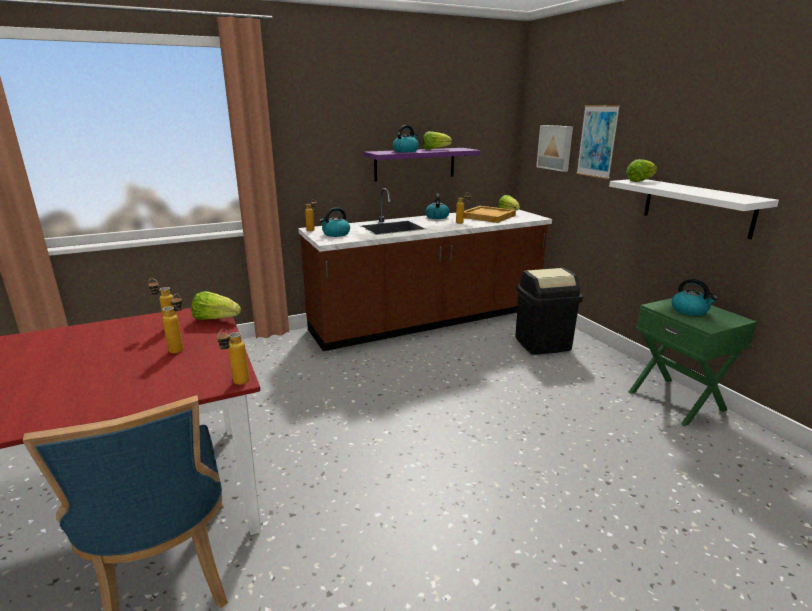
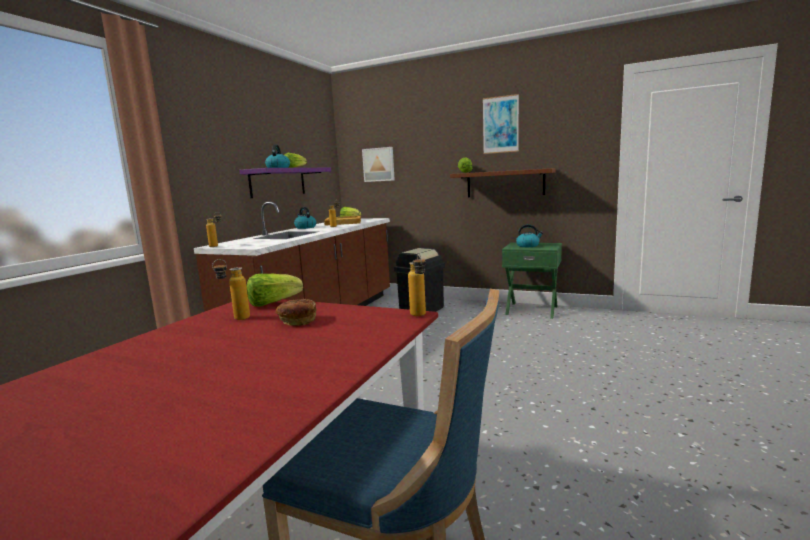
camera: 40 degrees left, 10 degrees down
(180, 348) = (297, 321): bottle -> bread
(336, 234) = (248, 244): kettle -> none
(597, 141) = (417, 154): picture -> picture (500, 124)
(697, 207) = (505, 183): white shelf -> brown shelf

